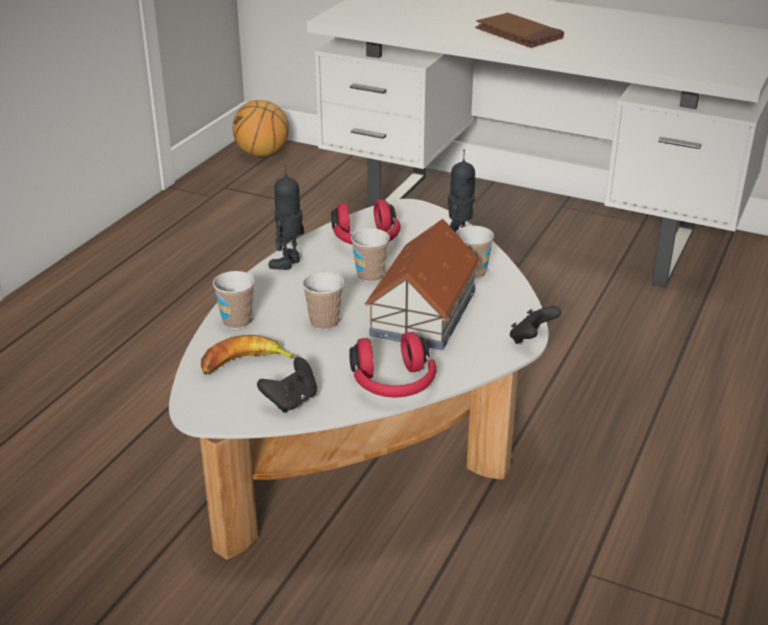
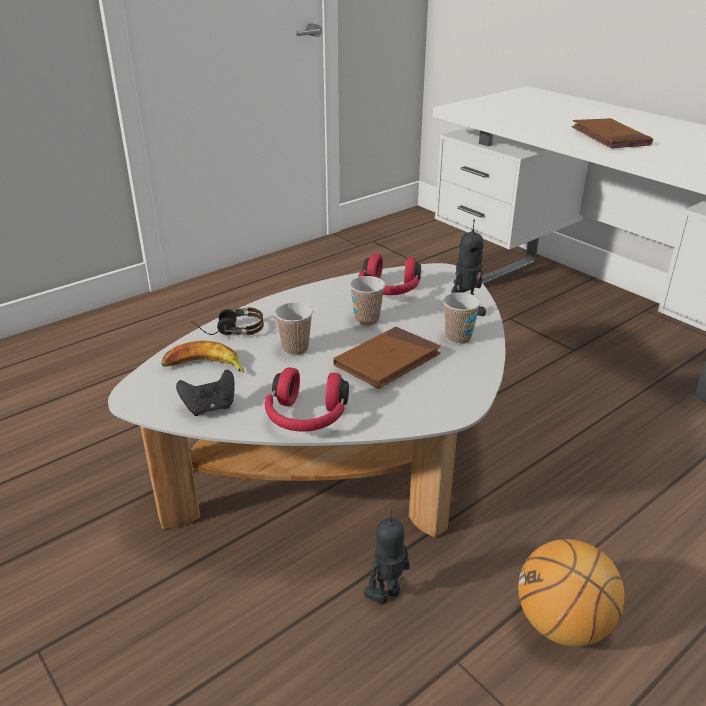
camera: 25 degrees right, 0 degrees up
(237, 321) = (229, 331): cup -> headphones
(262, 154) = (417, 222): basketball -> basketball (562, 624)
(289, 263) = (310, 295): toy robot -> toy robot (386, 594)
(425, 312) = (387, 361): toy house -> brown book
(531, 339) = (465, 411): black game controller -> none

